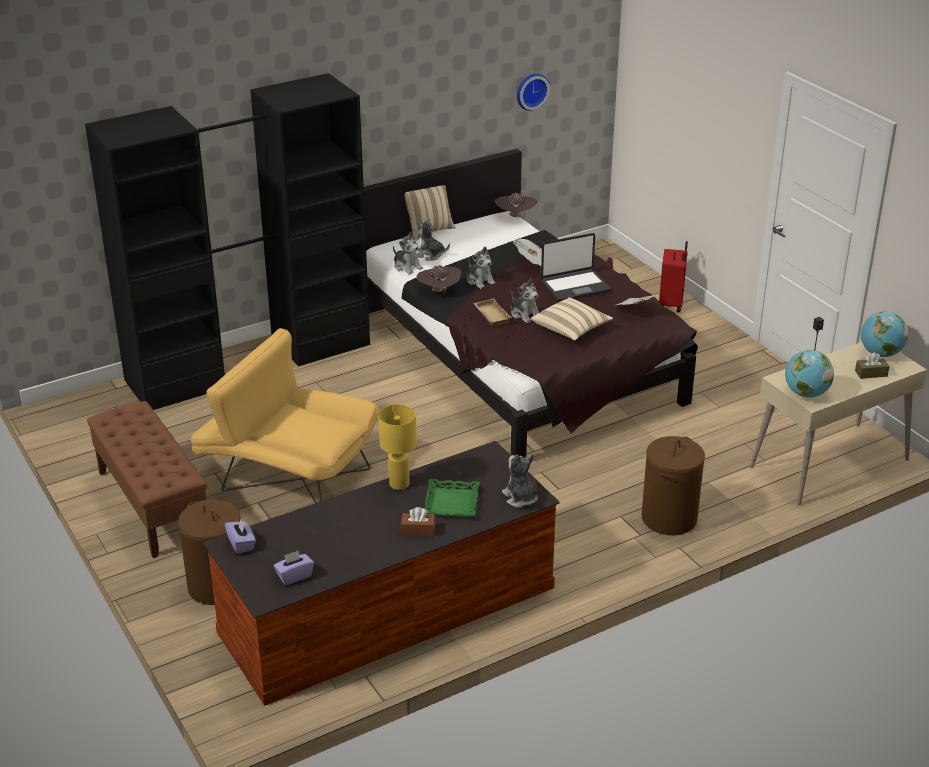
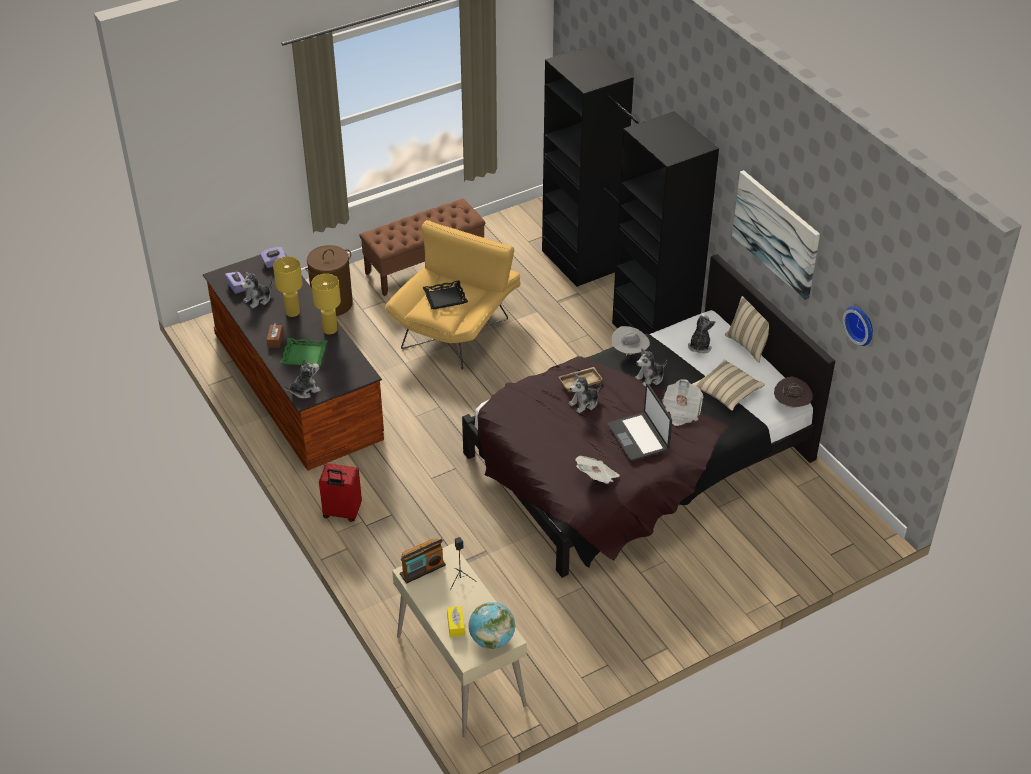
camera: 90 degrees right, 10 degrees up
(306, 425) = (445, 298): none -> black tray
(359, 519) = (292, 312): none -> yellow table lamp
(407, 267) = (675, 333): plush toy -> plush toy (258, 299)
(416, 98) = (776, 234): none -> picture
(439, 291) = (629, 352): brown hat -> grey hat
(571, 329) = (559, 432): beige pillow -> beige pillow (726, 393)
(669, 518) = (385, 545): brown laundry basket -> none
(671, 304) = (755, 581): red suitcase -> red suitcase (342, 513)
(805, 394) = (422, 570): globe -> radio
(871, 373) = (455, 625): brown tissue box -> yellow tissue box

